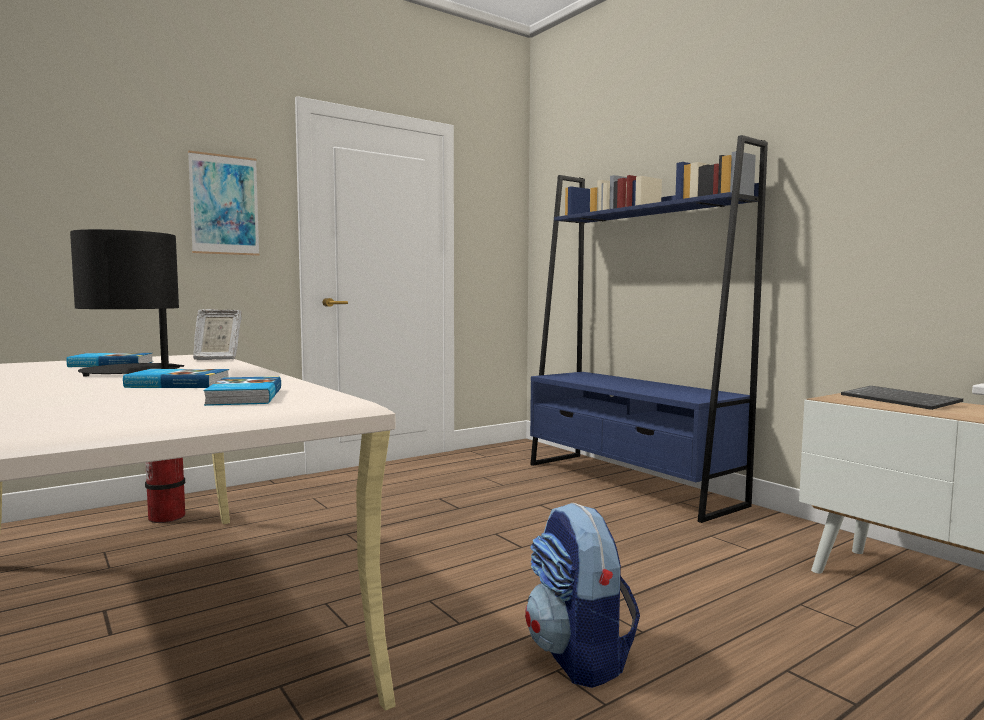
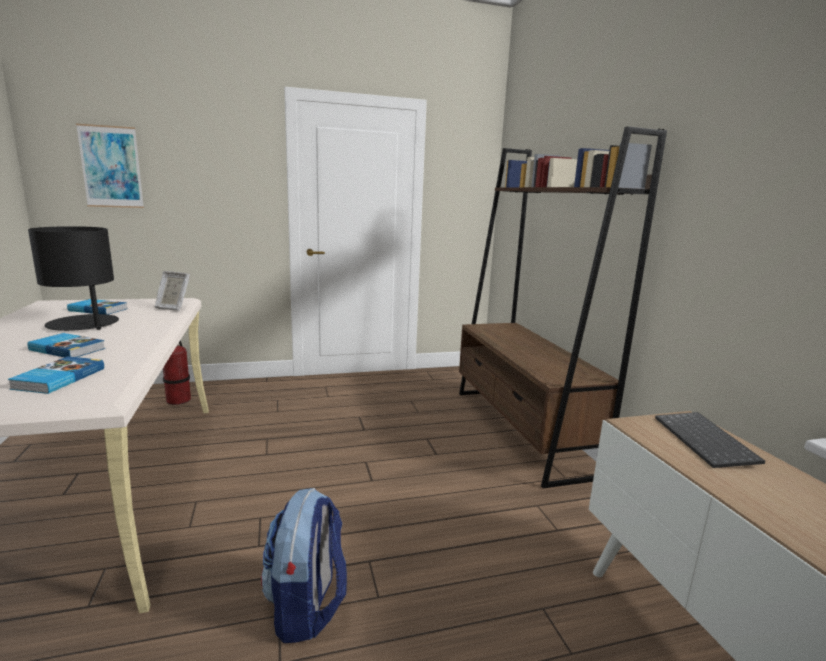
camera: 20 degrees right, 10 degrees up
(224, 205) = (229, 178): picture -> picture (111, 167)
(629, 483) = (521, 430): blue bookcase -> brown bookcase

